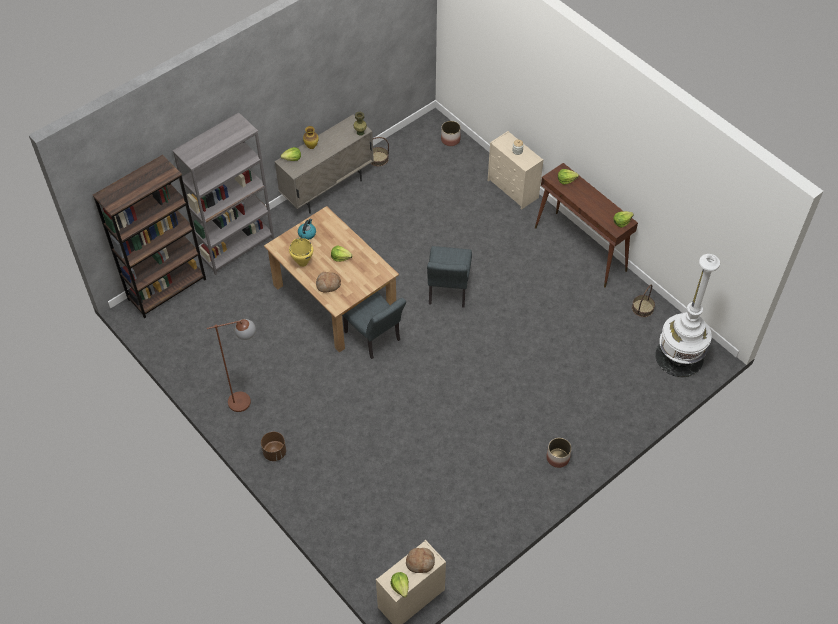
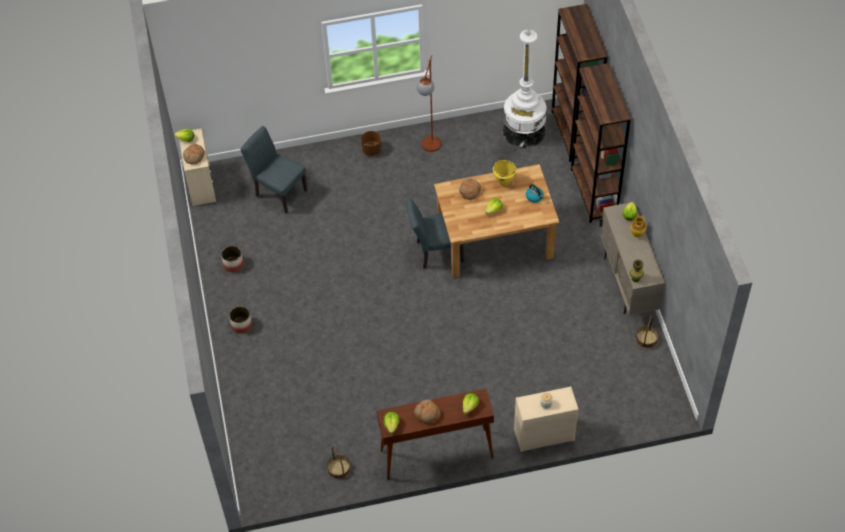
camera: 120 degrees right, 0 degrees up
(236, 247) = (593, 193): grey bookcase -> brown bookcase
(447, 292) = (451, 324): grey chair -> grey chair (278, 191)
(450, 139) = (641, 412): planter -> planter (233, 264)
(594, 203) = (427, 414): none -> bread
(679, 357) = (270, 468): white floor lamp -> white floor lamp (524, 131)

